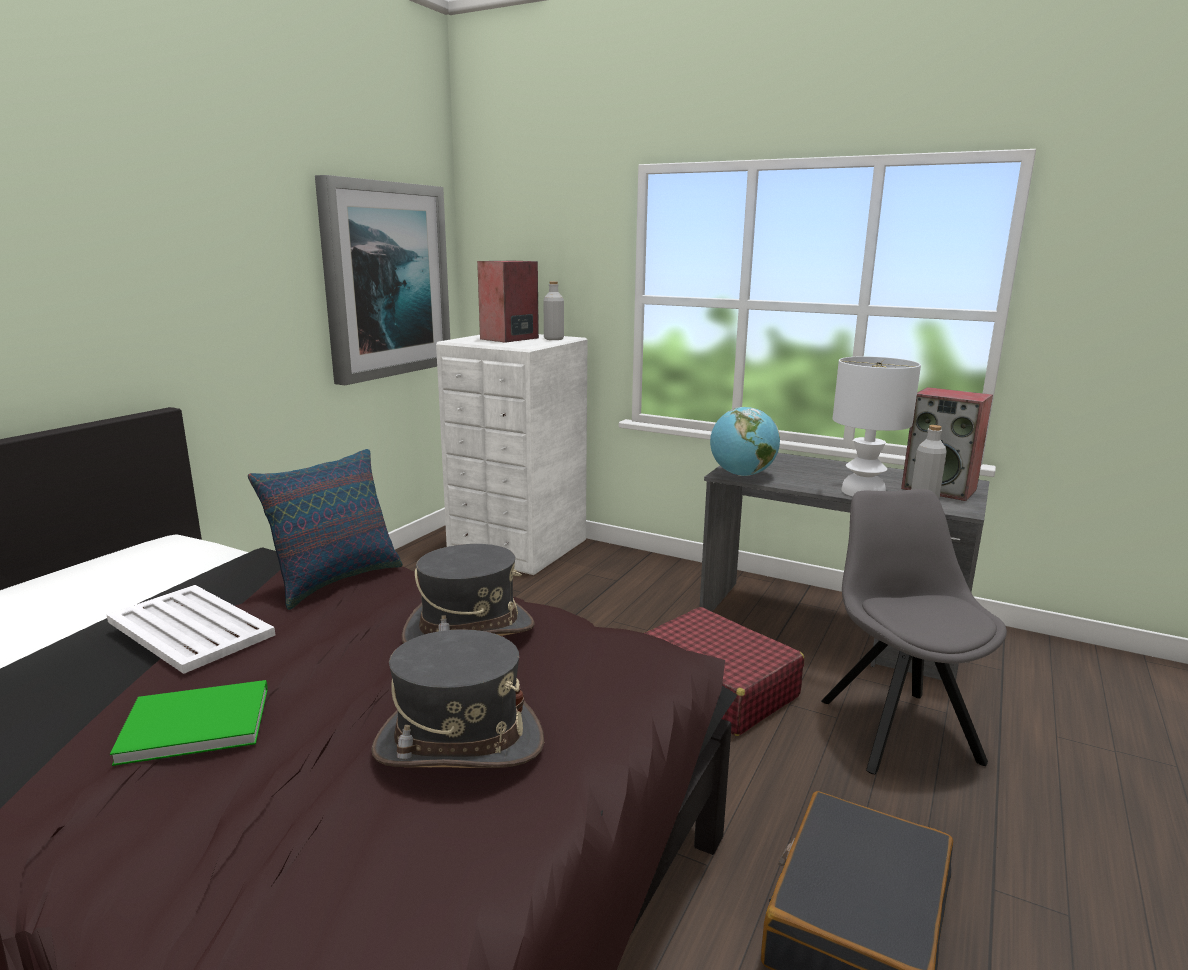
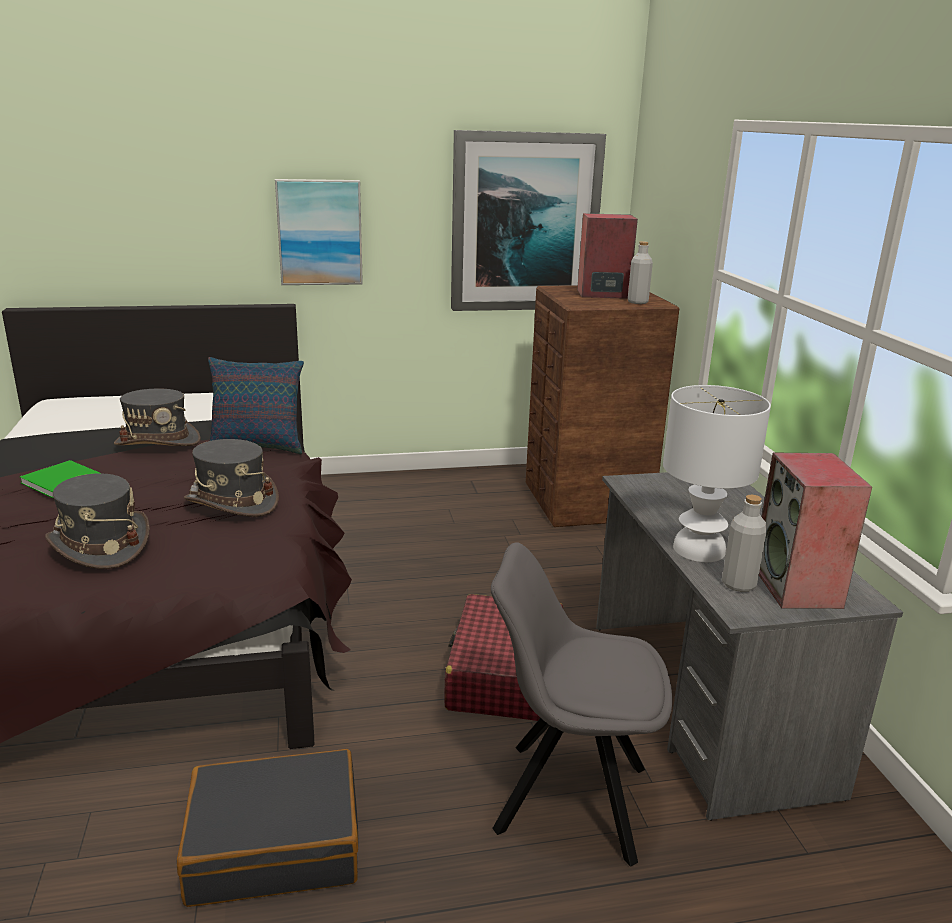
camera: 50 degrees right, 5 degrees up
(185, 306) = (319, 232): none -> picture
(190, 628) = (158, 442): white tray -> grey hat
(518, 548) = (586, 502): white dresser -> brown dresser
(742, 475) = (638, 488): globe -> none
(897, 730) = (570, 799): grey chair -> grey chair turned 120 degrees counterclockwise

